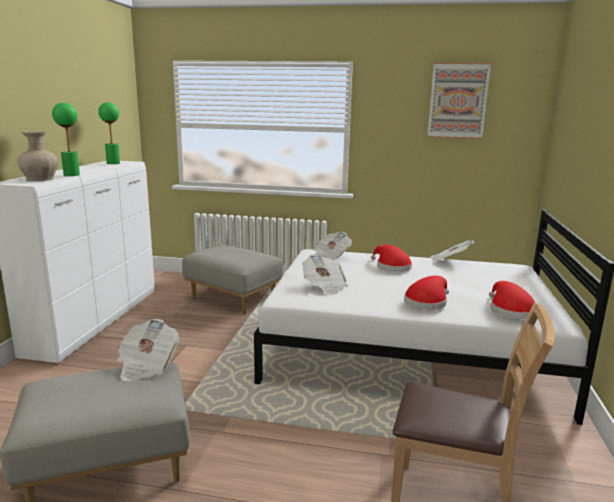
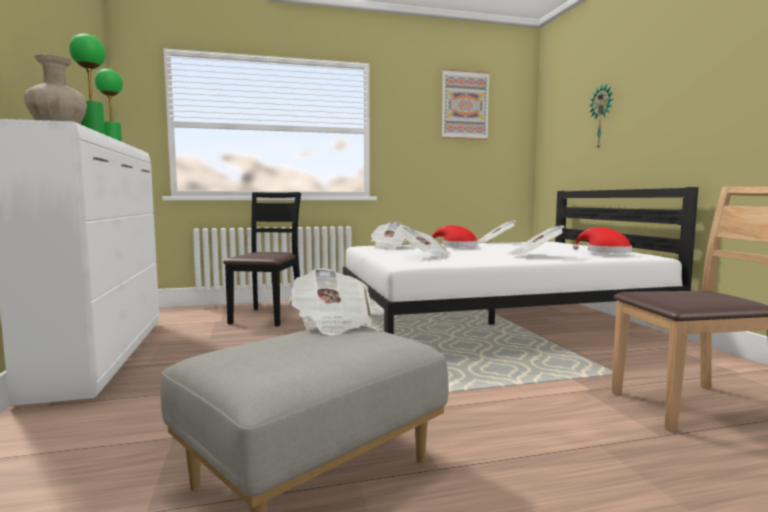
camera: 25 degrees left, 10 degrees down
(234, 298) = (267, 316): grey ottoman -> black chair
(427, 302) = (535, 254): red hat -> newspaper
(585, 139) = (602, 117): none -> wall clock

